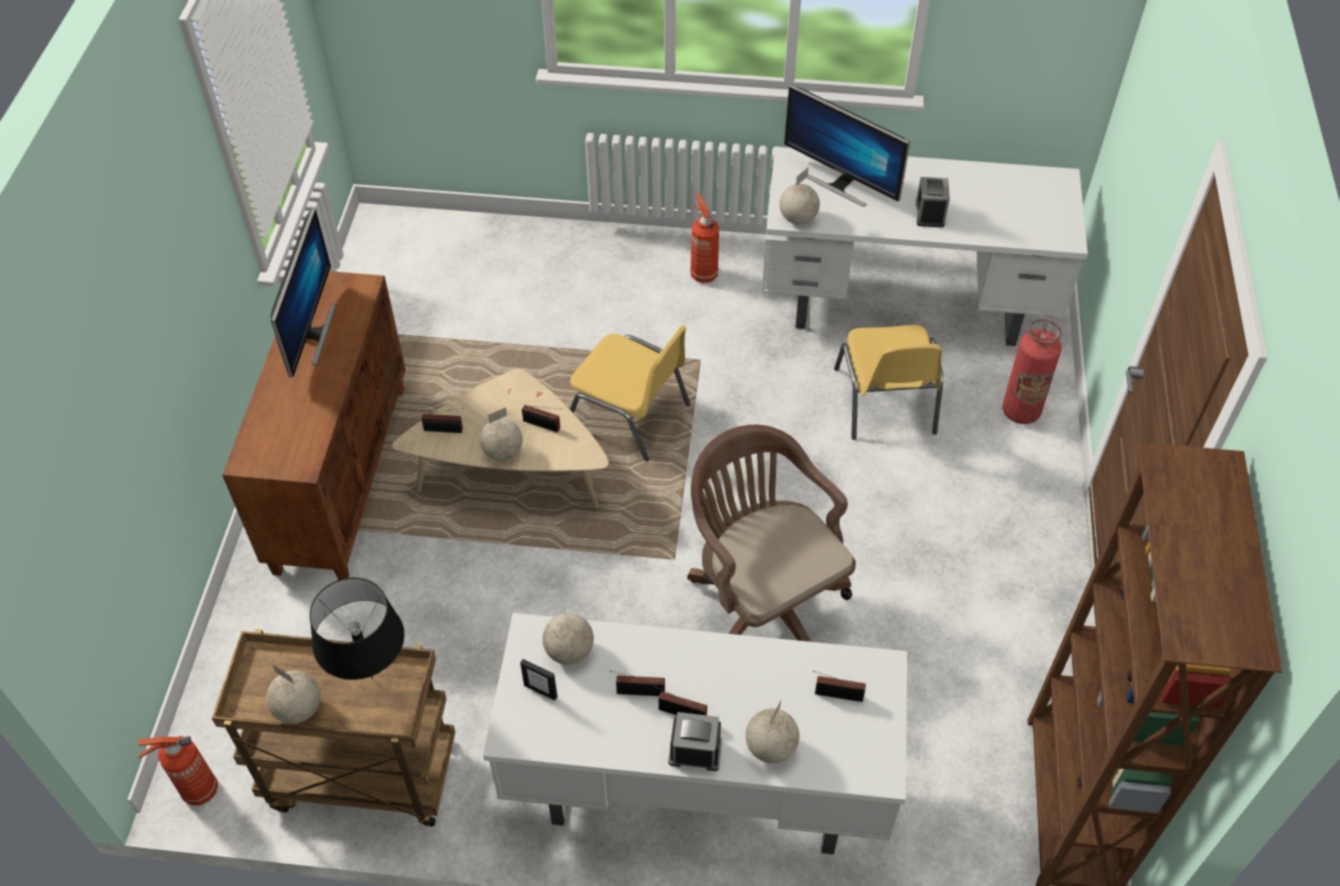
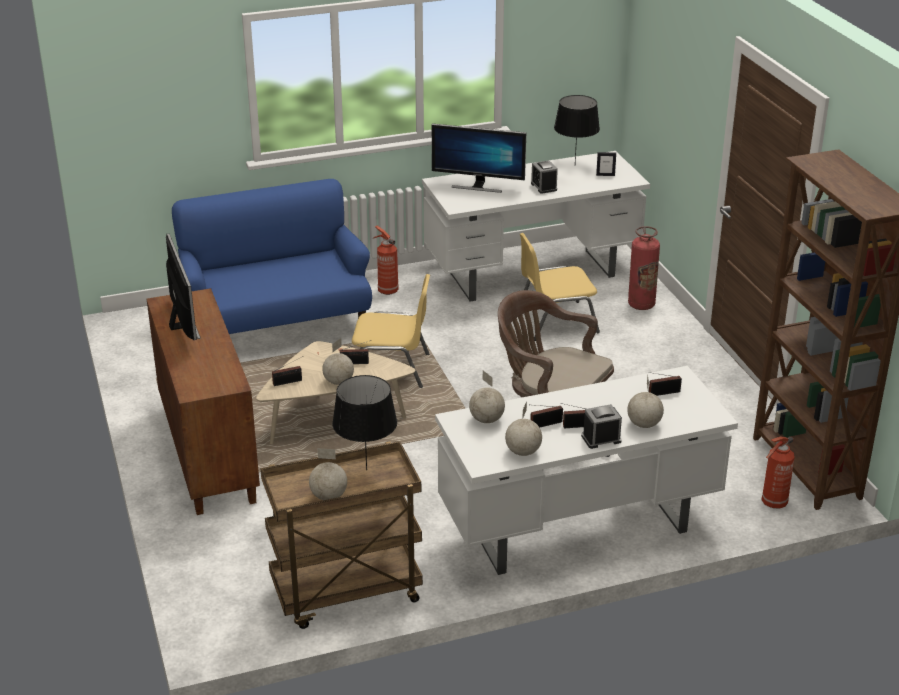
camera: 25 degrees left, 20 degrees down
(197, 790) = (231, 638): fire extinguisher -> fire extinguisher (773, 503)
(538, 290) = (277, 325): none -> blue sofa
(540, 691) = (483, 441): picture frame -> picture frame (605, 175)
(797, 219) = (464, 206): globe -> globe (522, 452)
(885, 402) = (555, 321): yellow chair -> yellow chair turned 105 degrees clockwise
(1000, 183) = (574, 166): none -> black table lamp

